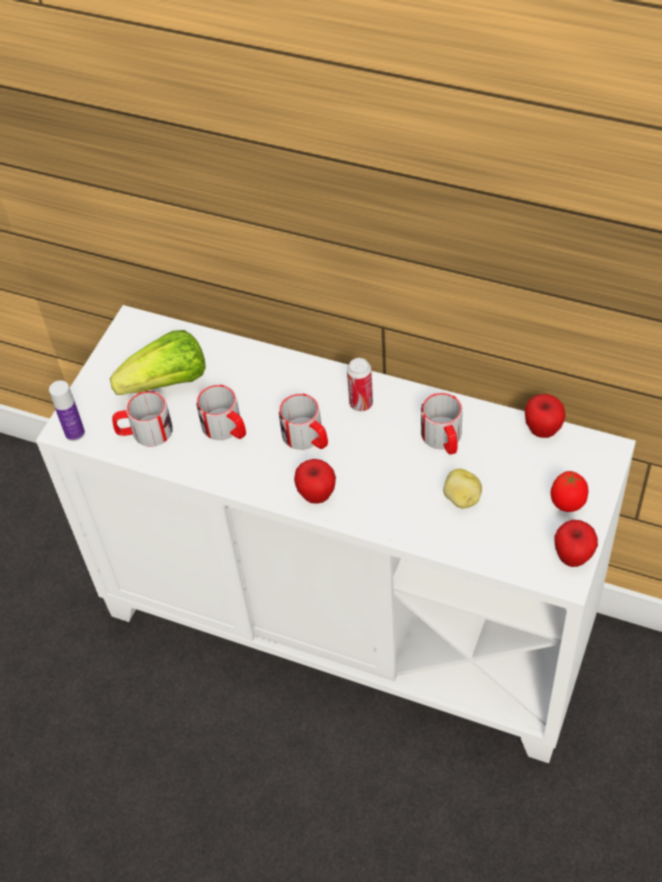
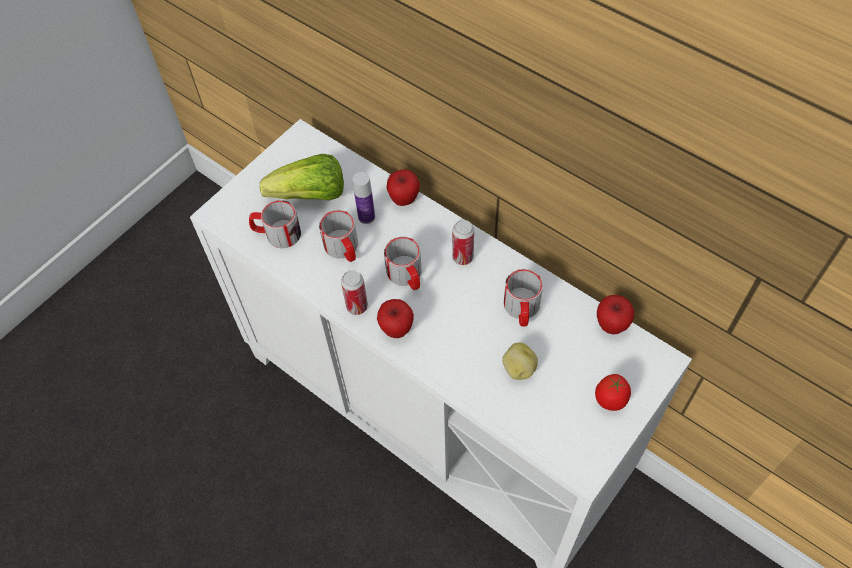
camera: 15 degrees right, 5 degrees up
(75, 433) = (222, 219): bottle -> bottle (366, 217)
(264, 483) = (357, 306): none -> can
(573, 557) = (598, 452): apple -> apple (404, 199)

